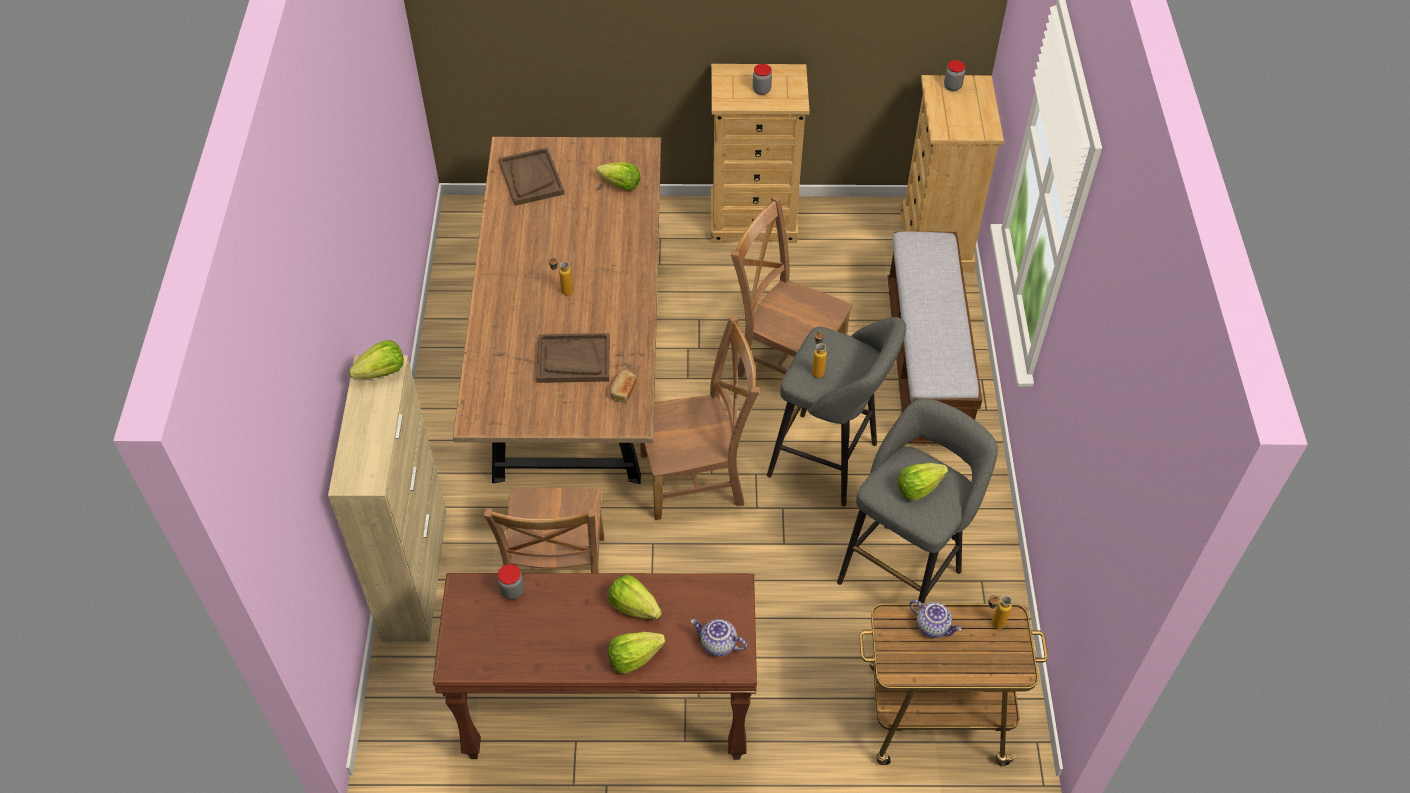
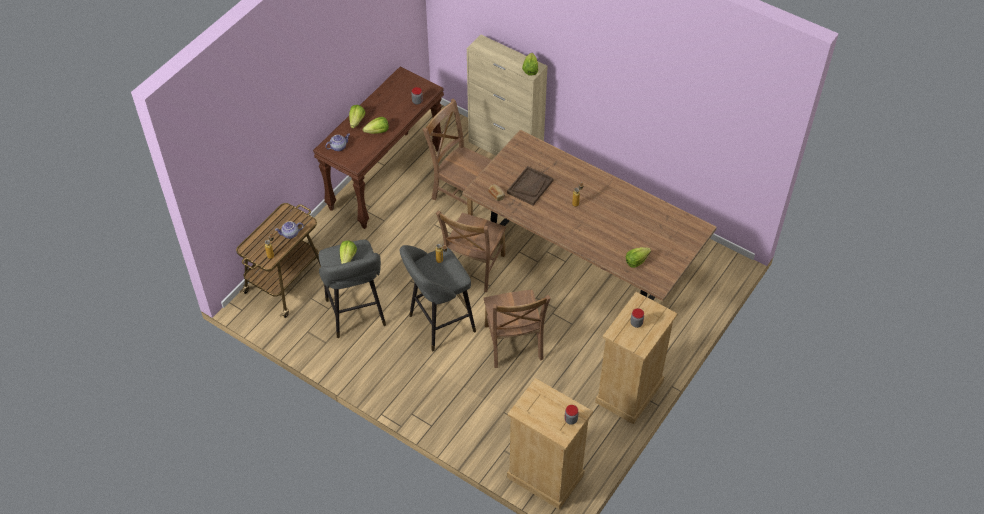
camera: 125 degrees right, 0 degrees up
(531, 178) = (669, 227): brown tray -> none
(785, 362) = (513, 344): brown chair -> brown chair turned 105 degrees clockwise
(925, 362) = (463, 407): bench -> none

